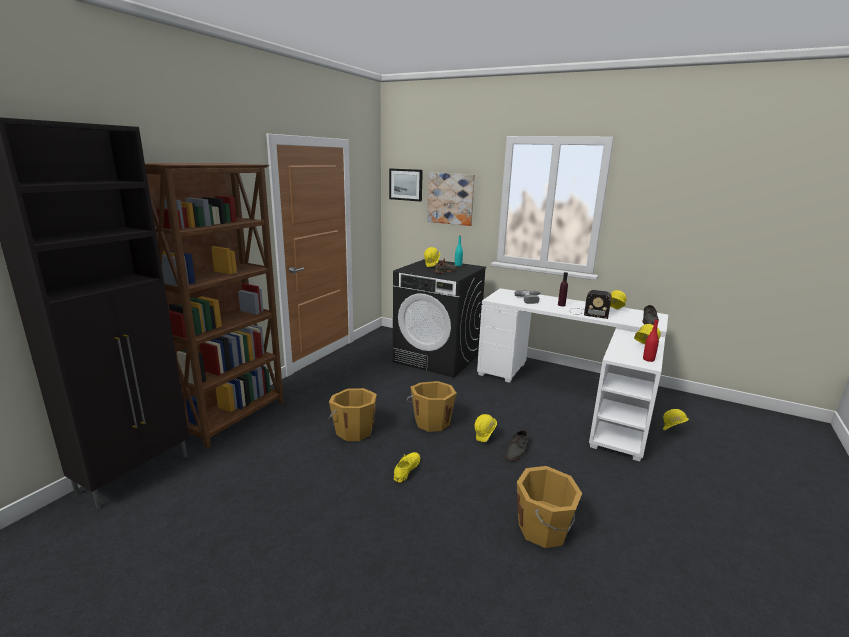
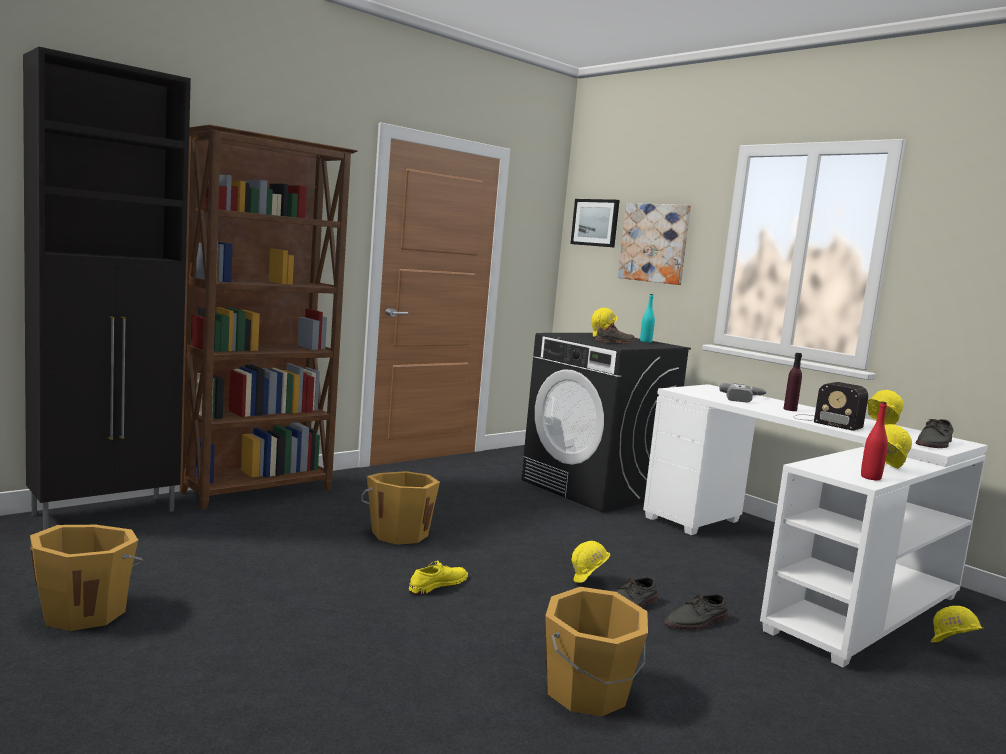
camera: 20 degrees right, 10 degrees down
(432, 422) = (521, 548): orange bucket -> orange bucket (85, 612)
(556, 451) = (696, 622): none -> grey shoe

